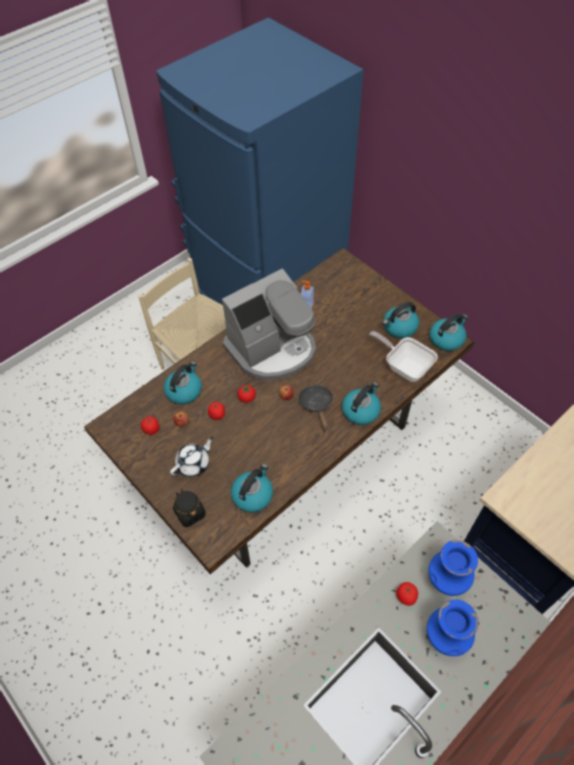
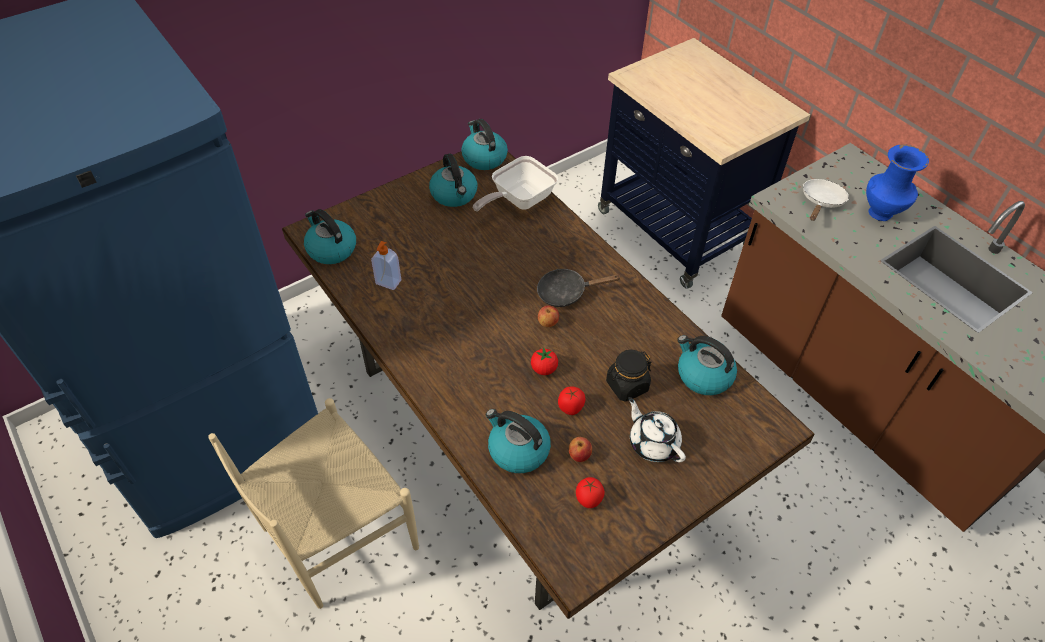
camera: 85 degrees left, 5 degrees down
(190, 513) = (733, 451): black jar -> black jar (627, 386)
(272, 349) = (459, 330): coffee machine -> none
(361, 410) = (581, 251): kettle -> kettle (331, 249)
(405, 597) = (843, 234): tomato -> none
(445, 582) = (821, 202): blue vase -> white frying pan

